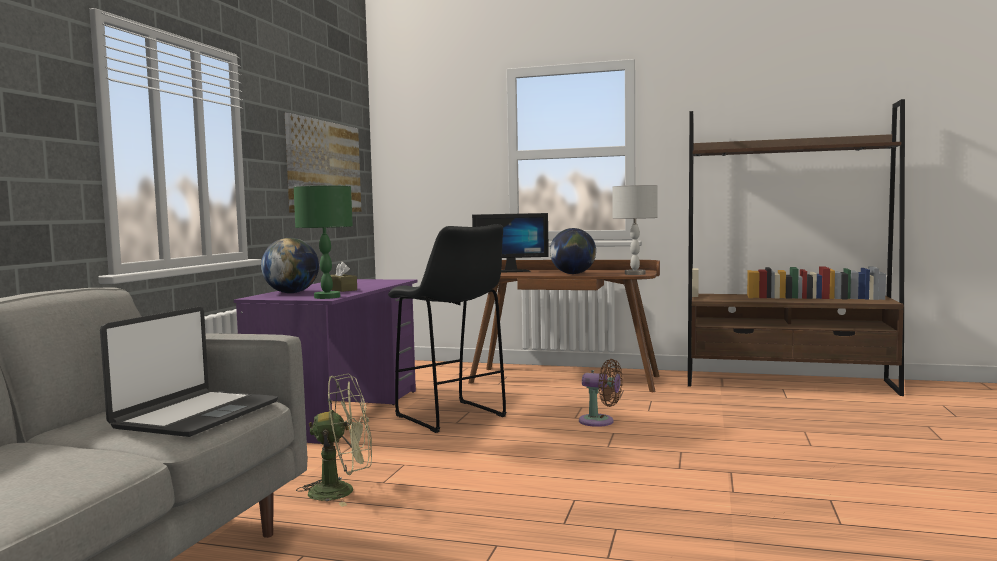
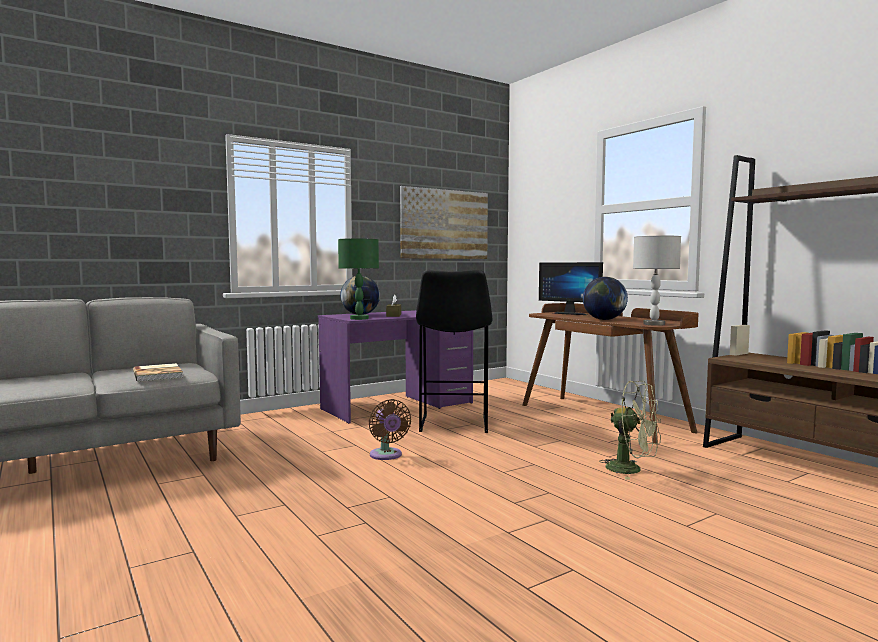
camera: 40 degrees right, 0 degrees up
(196, 415) = (159, 374): laptop -> book
(342, 491) = (293, 450): green fan -> green fan (631, 470)
(600, 422) = (545, 454): brown fan -> brown fan (387, 456)

